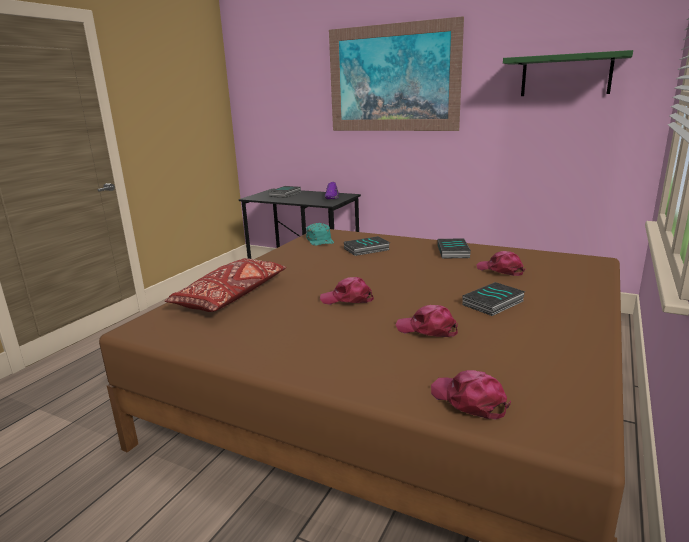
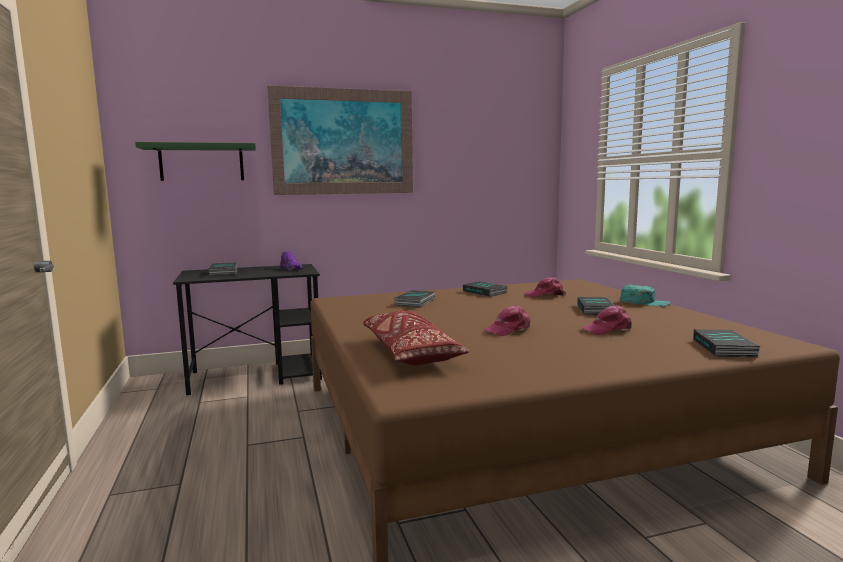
camera: 45 degrees left, 10 degrees down
(320, 240) = (351, 304): turquoise cap -> turquoise cap (644, 302)
(469, 400) = (725, 348): pink cap -> book
(566, 75) = (493, 147): green shelf -> green shelf (201, 163)

